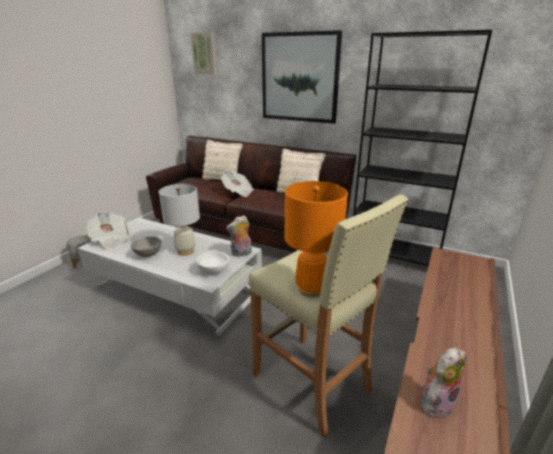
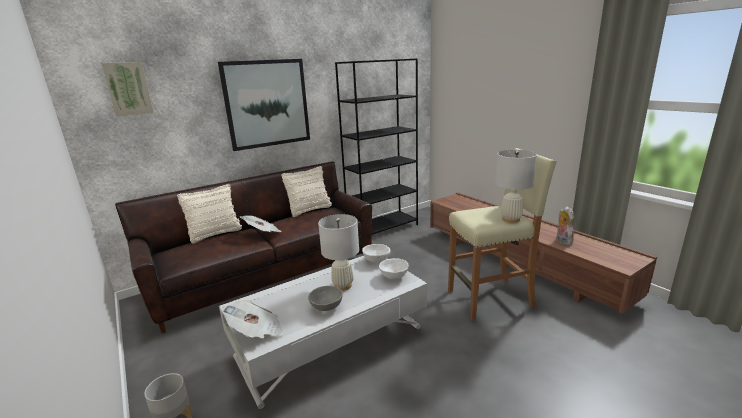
camera: 60 degrees left, 5 degrees down
(241, 254) = (376, 260): plush toy -> white bowl
(311, 289) = (511, 219): orange table lamp -> white table lamp

